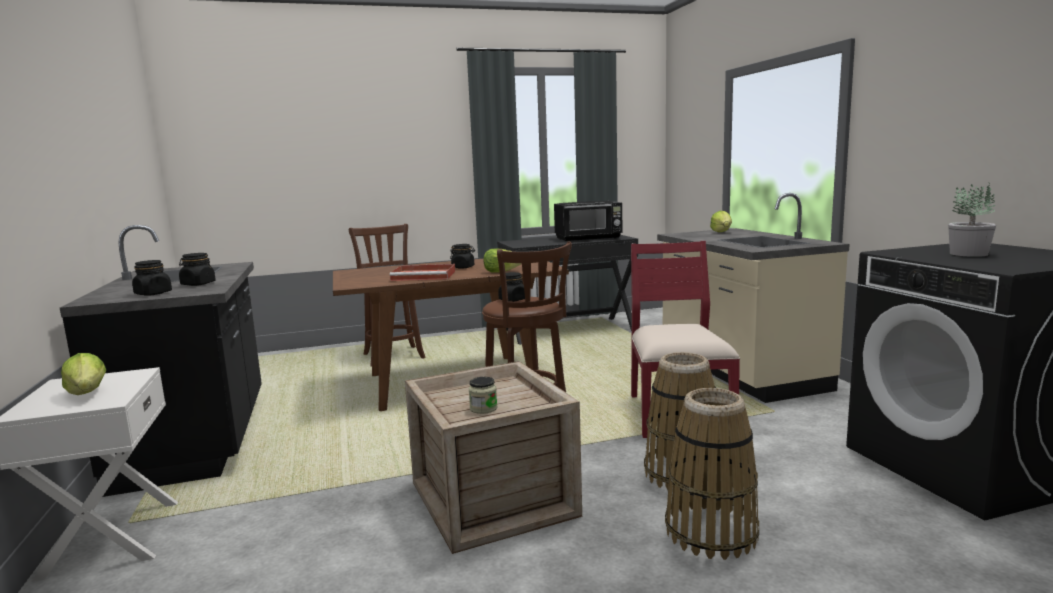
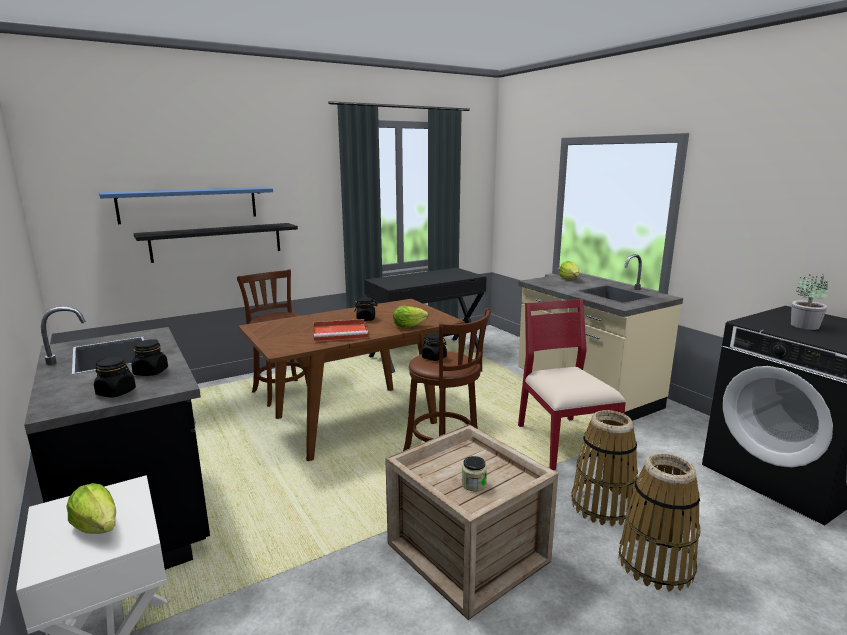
camera: 15 degrees left, 5 degrees up
(311, 158) = (189, 204): none -> blue shelf
(340, 196) = (217, 242): none -> black shelf
(589, 239) = (445, 276): black microwave -> none

